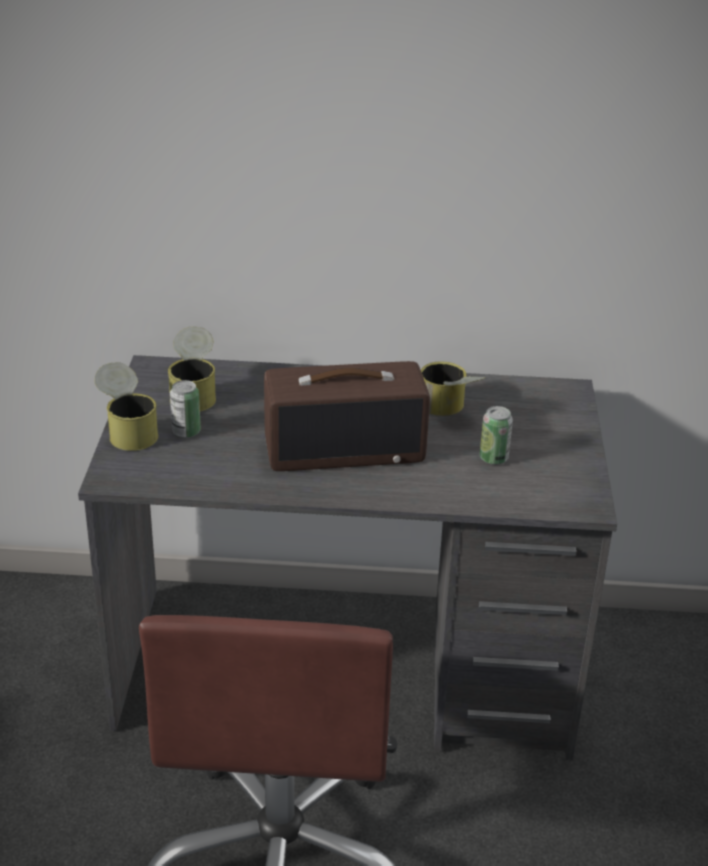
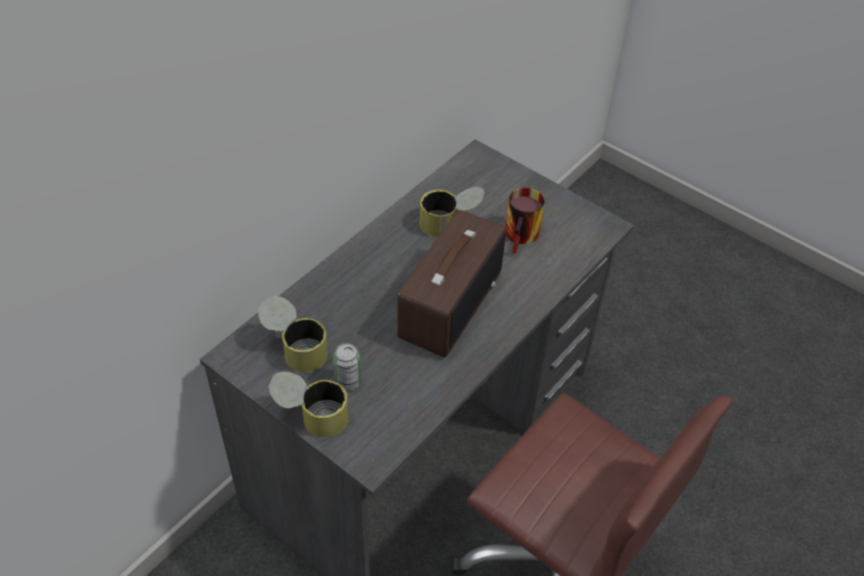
camera: 55 degrees left, 15 degrees up
(493, 458) = (523, 237): can -> mug

